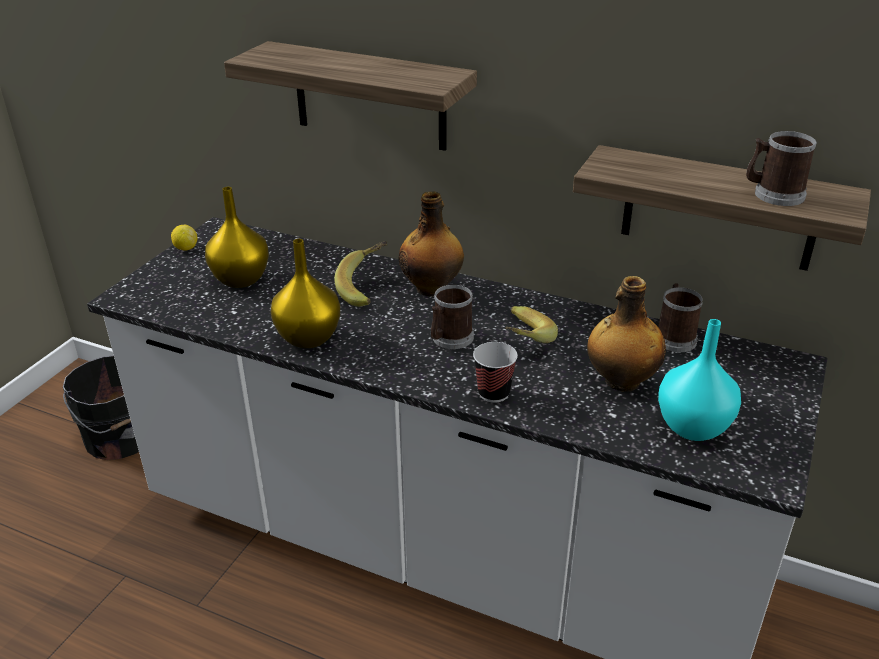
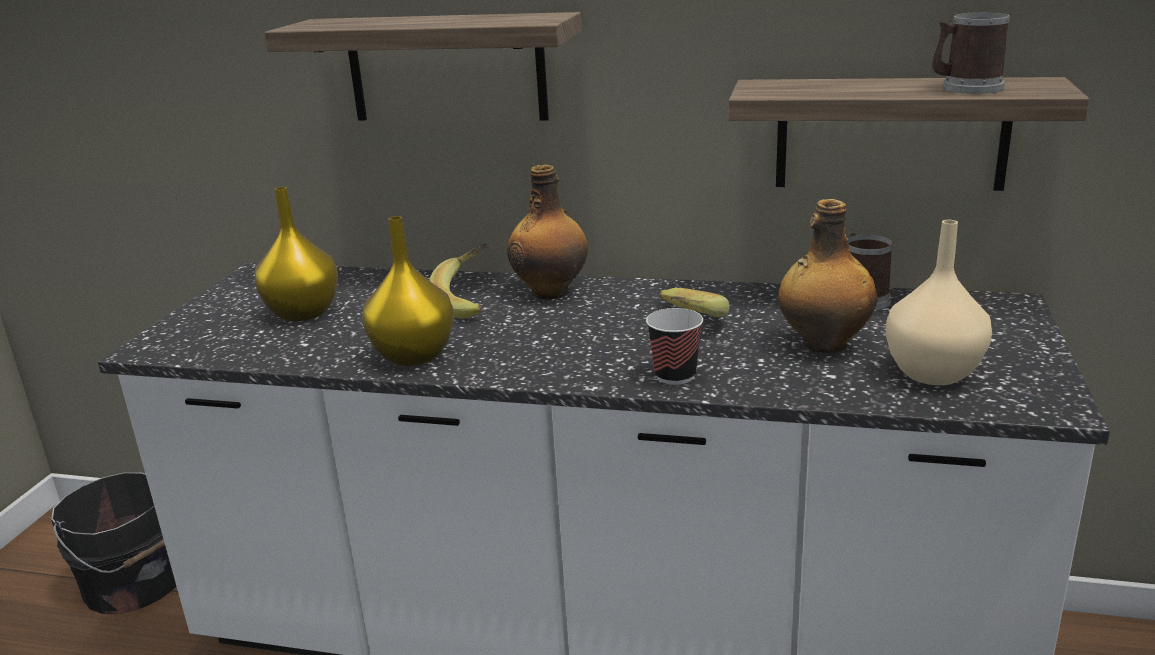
camera: 10 degrees left, 10 degrees down
(186, 248) = (220, 293): lemon -> none
(449, 339) = (595, 334): mug -> none
(694, 428) = (935, 374): turquoise vase -> beige vase

